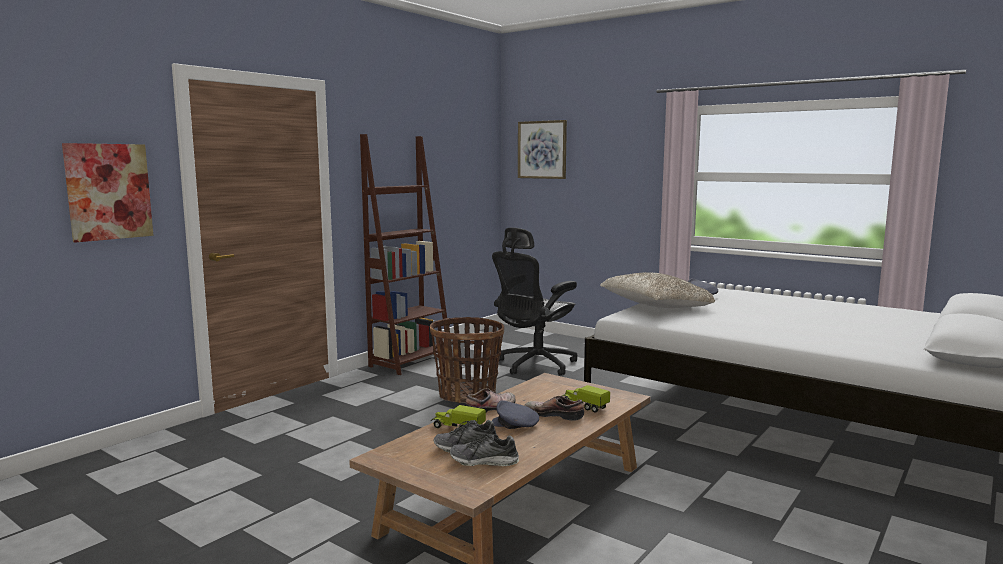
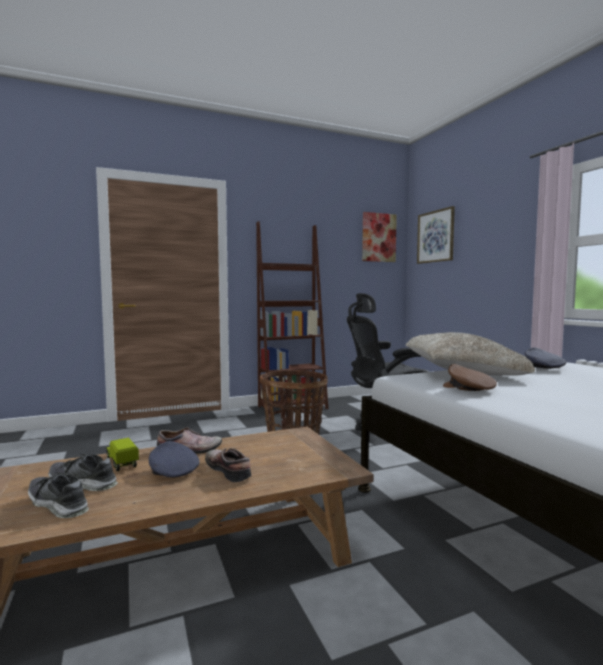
camera: 30 degrees right, 5 degrees down
(108, 191) = (41, 253): picture -> picture (378, 237)
(584, 406) = (277, 468): toy truck -> none
(688, 321) = (468, 389): none -> brown cap

